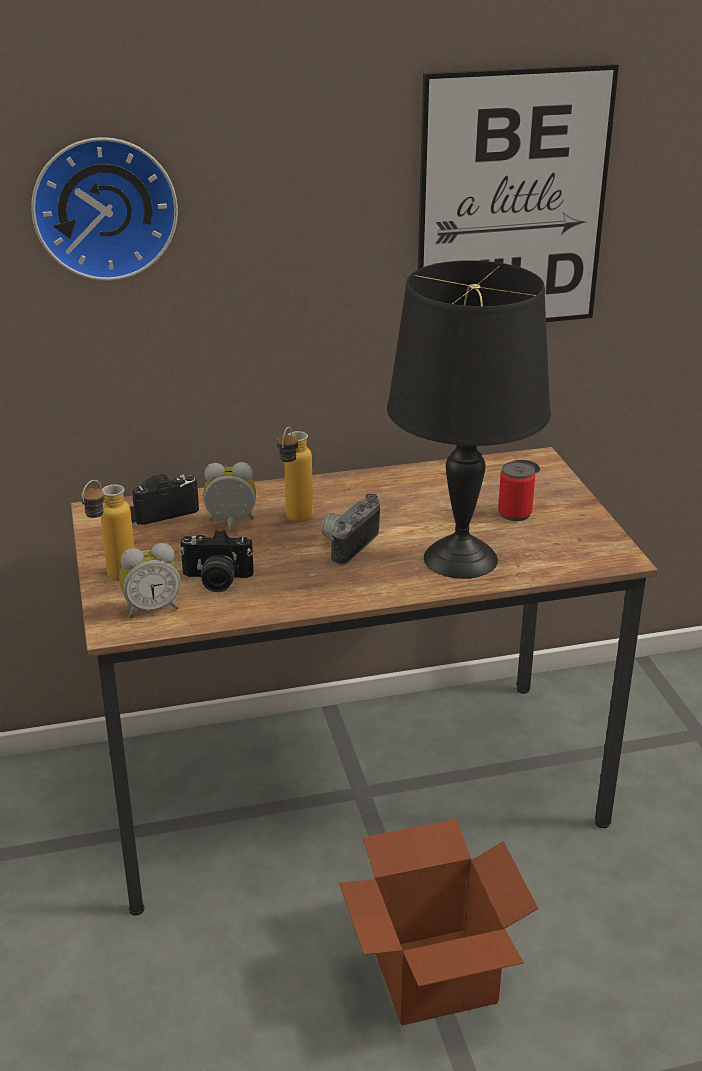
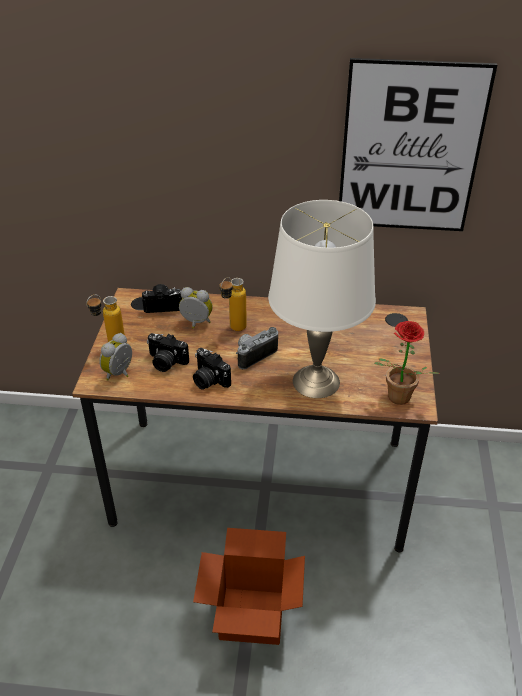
camera: 20 degrees right, 10 degrees up
(104, 207) = (137, 122): wall clock -> none
(152, 608) = (120, 374): alarm clock -> alarm clock turned 120 degrees clockwise
(299, 588) = (208, 380): none -> camera
(461, 559) = (316, 382): black table lamp -> white table lamp
(514, 513) = (370, 355): can -> none
(586, 557) = (396, 399): none -> potted plant

